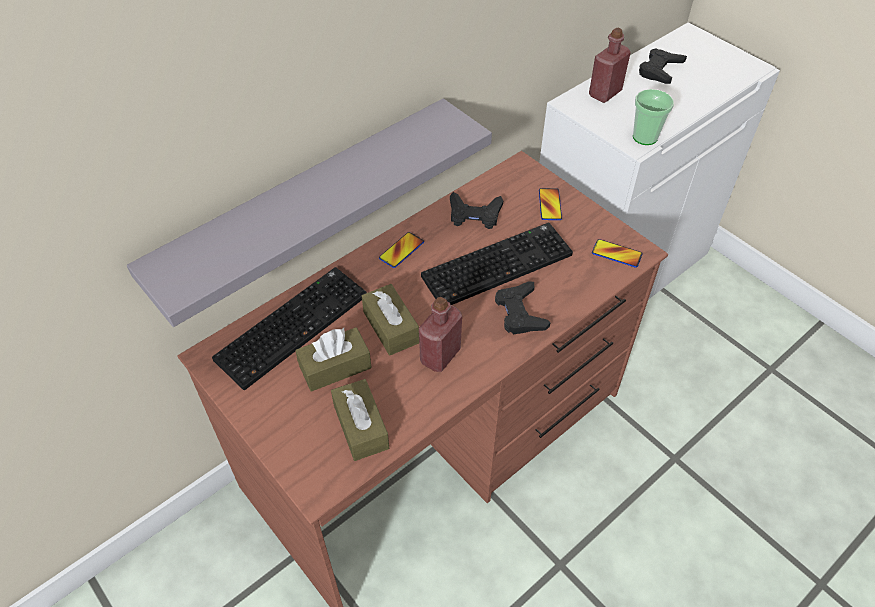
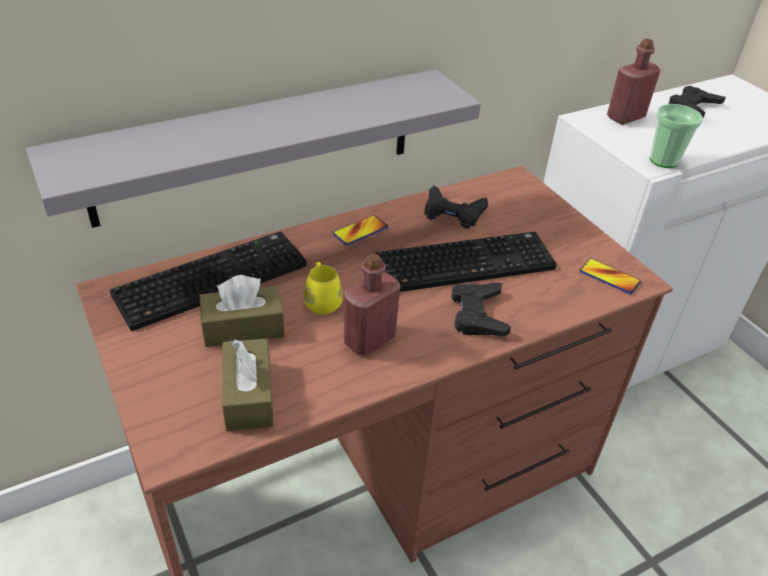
camera: 10 degrees right, 10 degrees down
(391, 327) = (322, 301): brown tissue box -> yellow mug
(549, 205) = (541, 218): phone -> none

